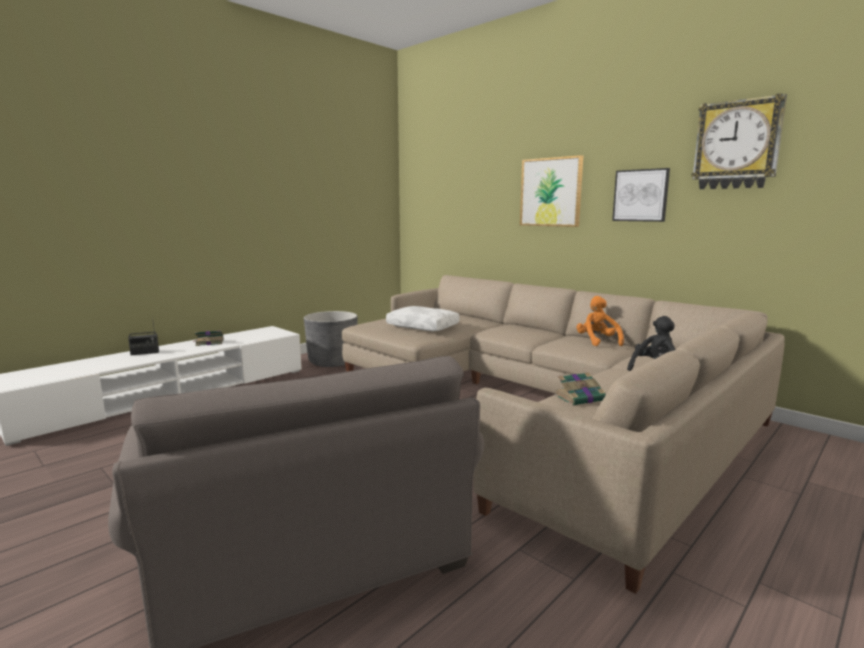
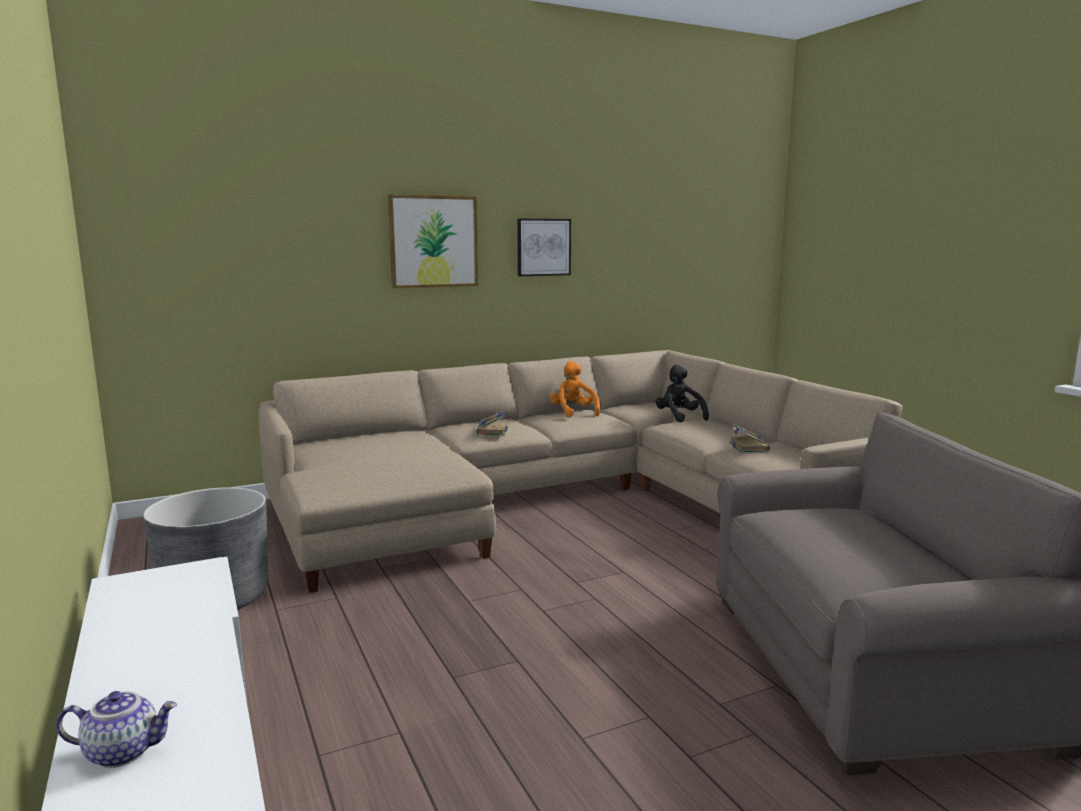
camera: 70 degrees left, 0 degrees up
(145, 353) = (124, 751): radio -> teapot
(209, 342) = (148, 654): book -> book (492, 431)
(423, 326) = (402, 459): white pillow -> none
(597, 341) = (573, 413): orange plush toy -> orange plush toy turned 60 degrees clockwise
(737, 145) = (621, 201): wall clock -> none

